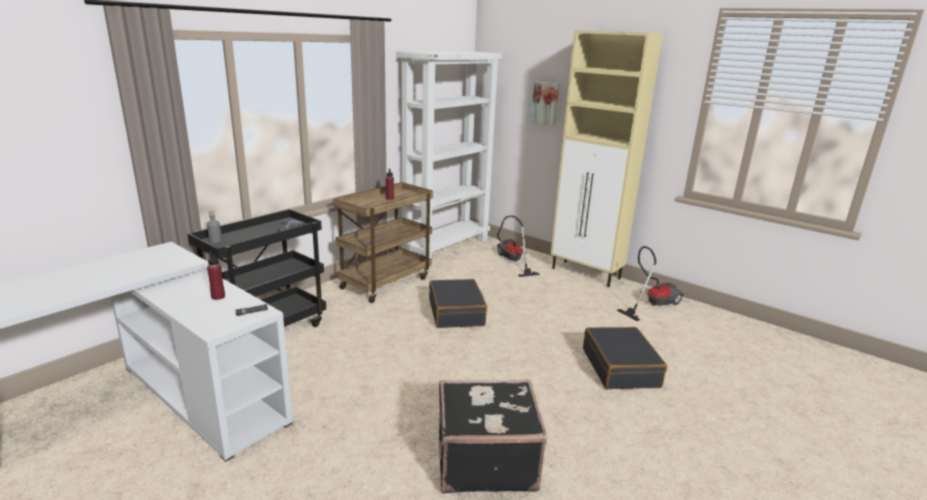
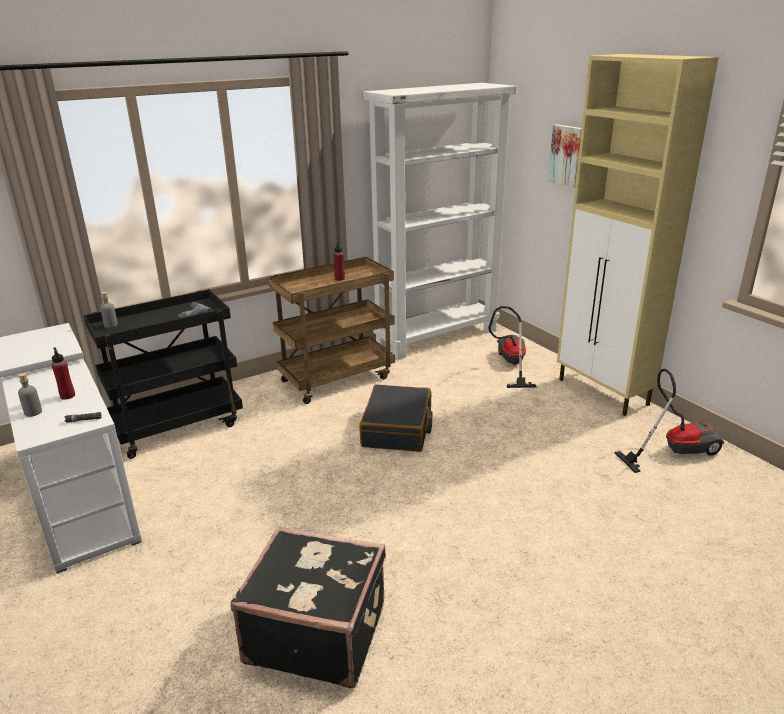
camera: 20 degrees right, 5 degrees up
(195, 312) = (33, 412): none -> grey bottle
(620, 368) = (567, 539): black suitcase -> none

